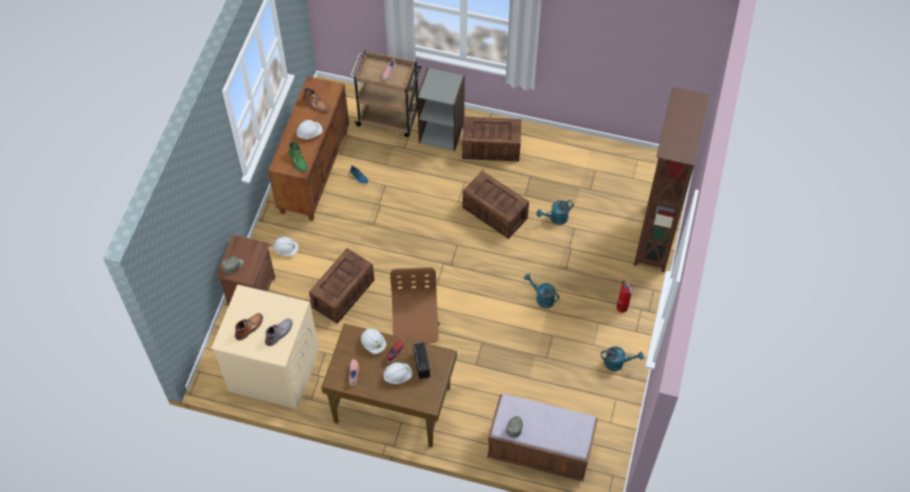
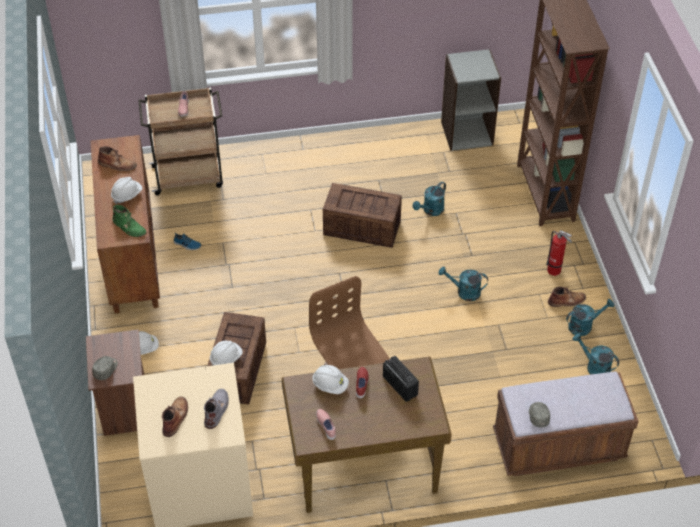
camera: 25 degrees left, 10 degrees down
(398, 376) = (380, 408): white hard hat -> white hard hat (226, 358)
(442, 132) = (256, 170): grey bookcase -> grey bookcase (466, 133)
(492, 147) = (320, 167): crate -> none
(605, 399) = (594, 366): none -> turquoise watering can
(617, 337) = (567, 301): none -> brown boot

